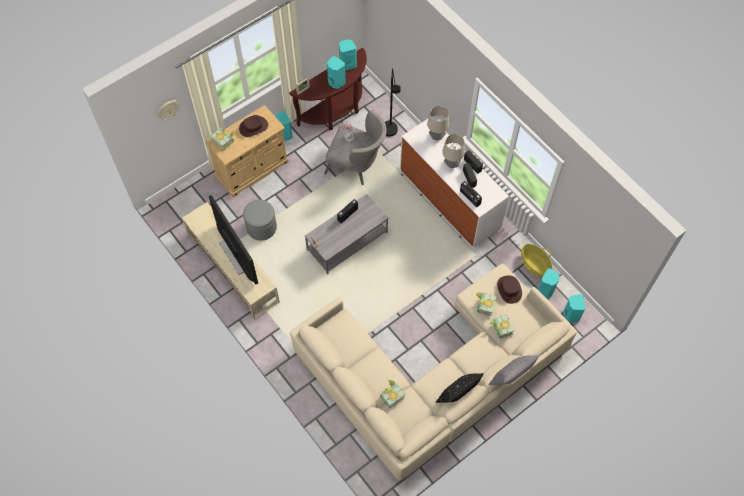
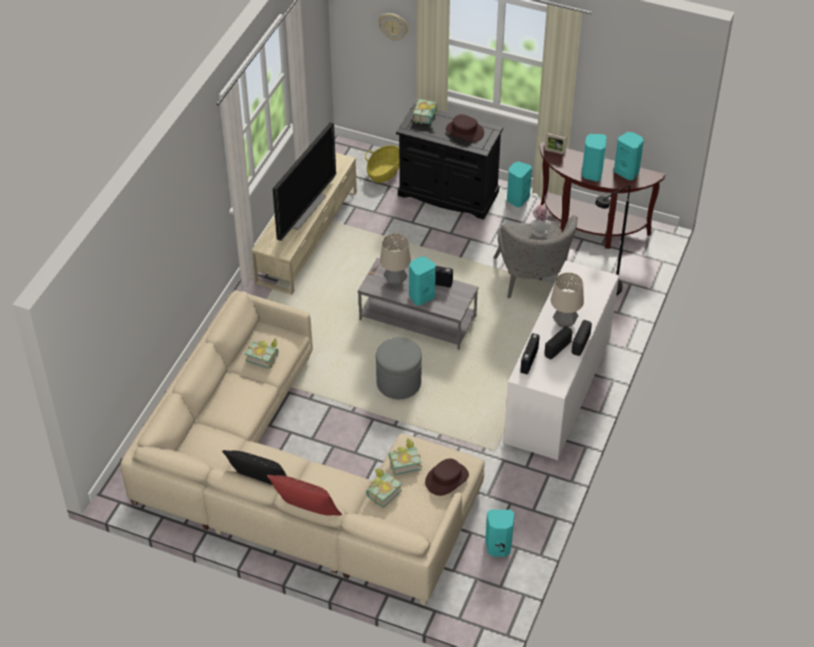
camera: 60 degrees right, 15 degrees down
(252, 169) = (448, 194): beige cabinet -> black cabinet
(261, 227) = (377, 236): grey ottoman -> grey ottoman (398, 383)
(391, 395) = (219, 422): book -> book (263, 356)
(437, 136) = (593, 292): table lamp -> table lamp (395, 282)
(511, 377) = (306, 514): grey pillow -> red pillow
(534, 264) = (529, 519): basket -> basket (384, 172)
(570, 315) = (482, 591): turquoise speaker -> turquoise speaker (421, 296)

